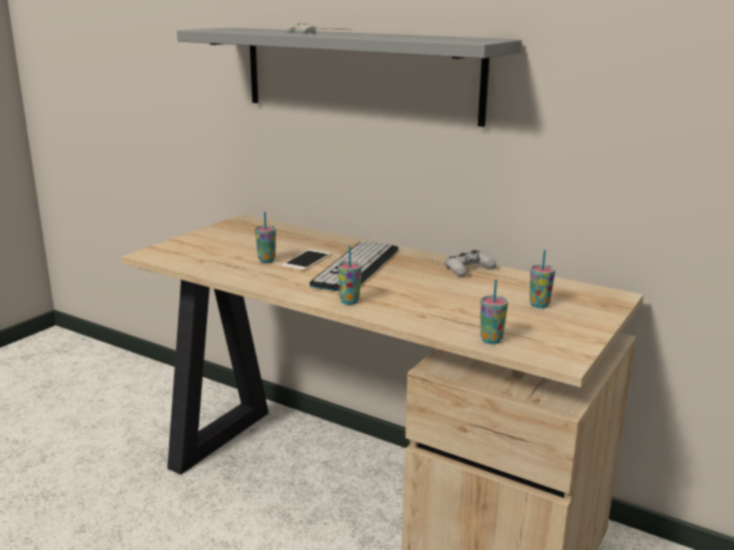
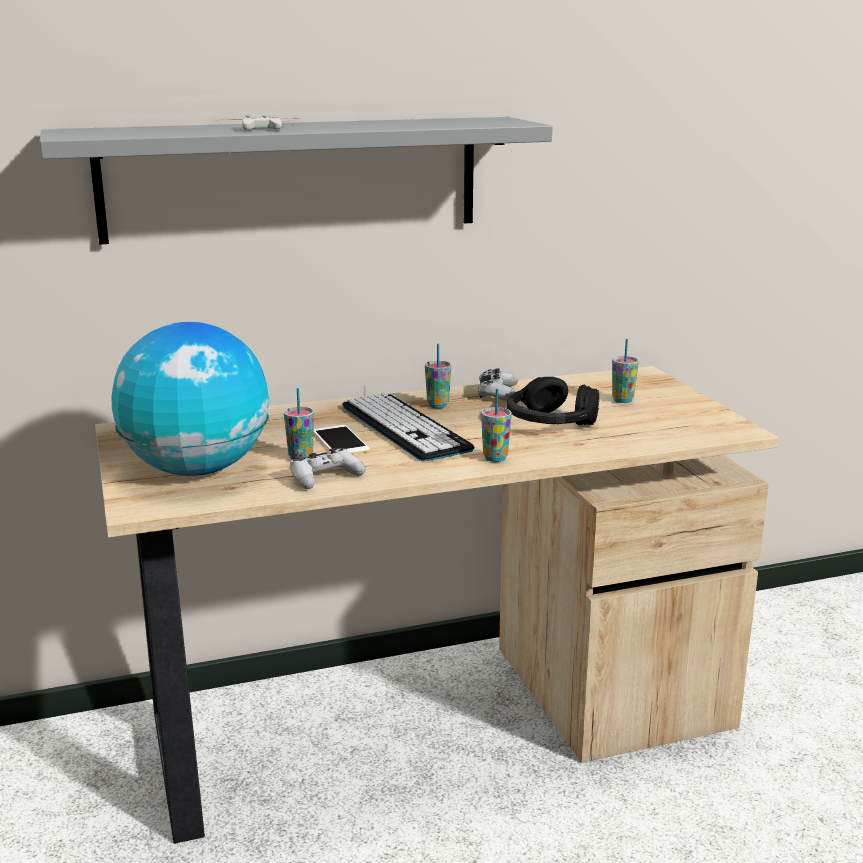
camera: 50 degrees left, 0 degrees up
(213, 248) = (197, 470): none -> globe
(246, 274) = (325, 477): none -> white game controller
(444, 298) = (550, 423): none -> black headphones
(491, 340) = (671, 439): cup -> cup (438, 405)

